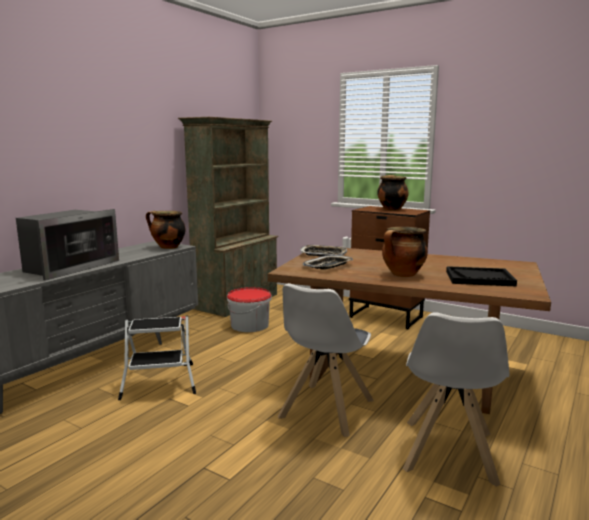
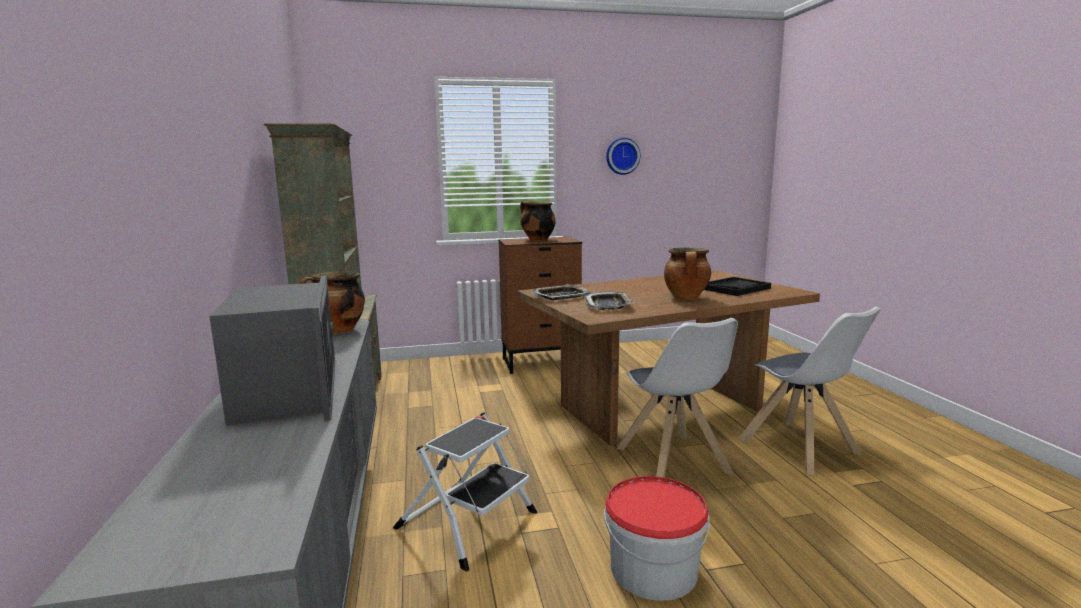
camera: 45 degrees left, 0 degrees up
(249, 325) = (426, 417): bucket -> bucket (653, 569)
(501, 136) = (622, 156): none -> wall clock

